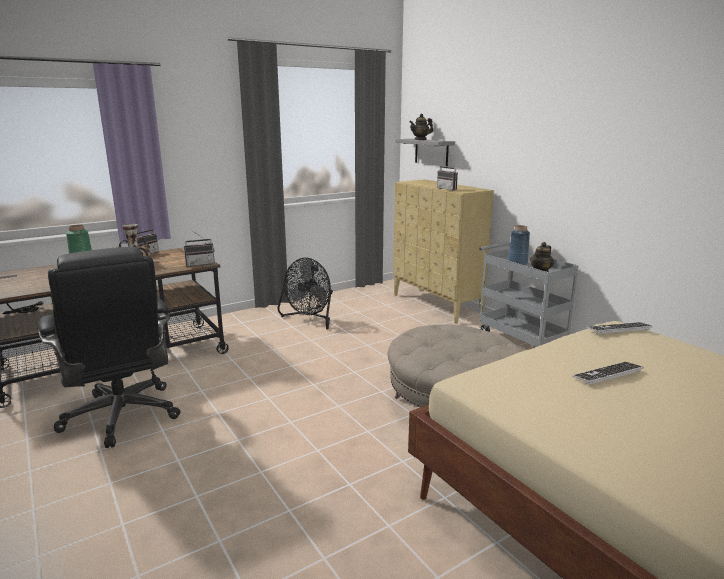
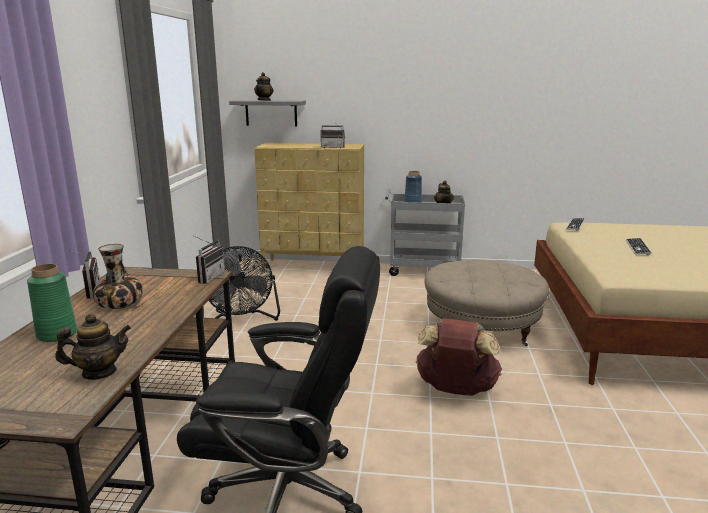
camera: 50 degrees left, 0 degrees up
(42, 286) = (99, 372): none -> teapot
(315, 429) = (455, 390): none -> brown backpack

